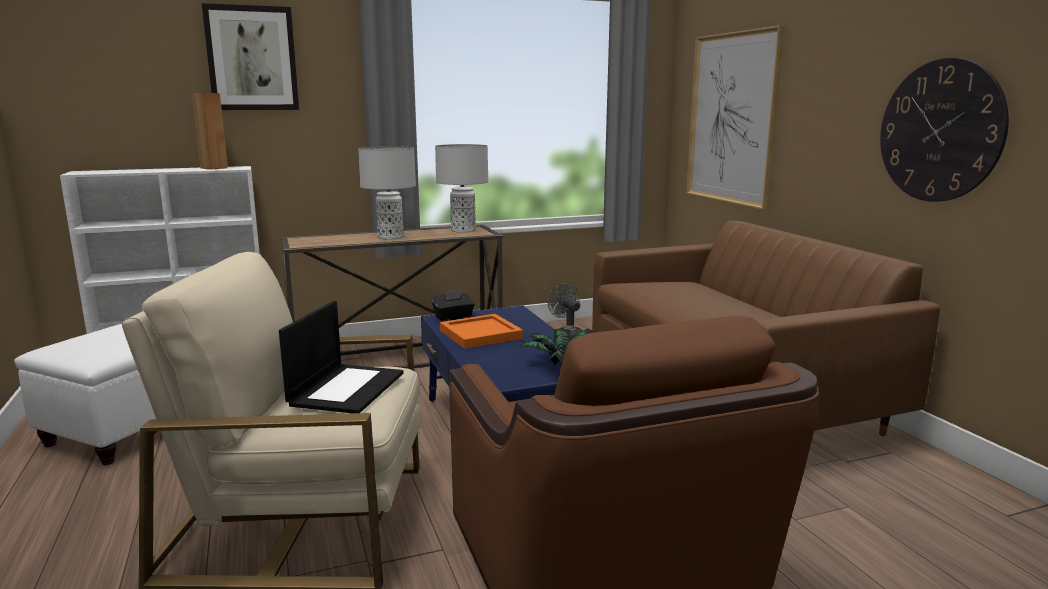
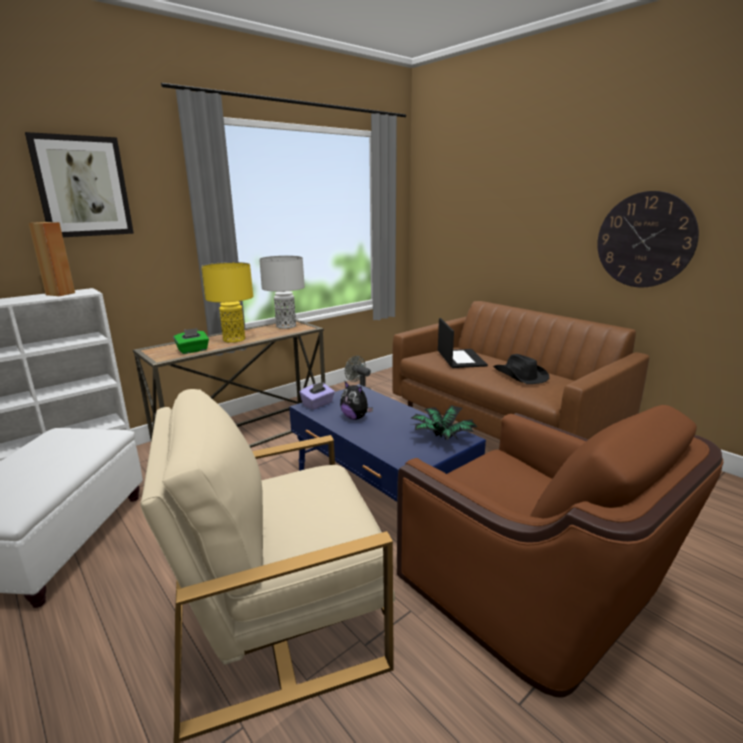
camera: 20 degrees left, 5 degrees up
(336, 242) = (193, 350): none -> green tissue box
(347, 388) = (314, 500): laptop -> laptop (460, 358)
(390, 237) = (234, 339): white table lamp -> yellow table lamp
(453, 318) = (318, 404): black tissue box -> purple tissue box
(482, 334) = (355, 417): orange tray -> plush toy
(731, 119) = (465, 227): picture -> none
(731, 315) = (520, 375): none -> black hat

